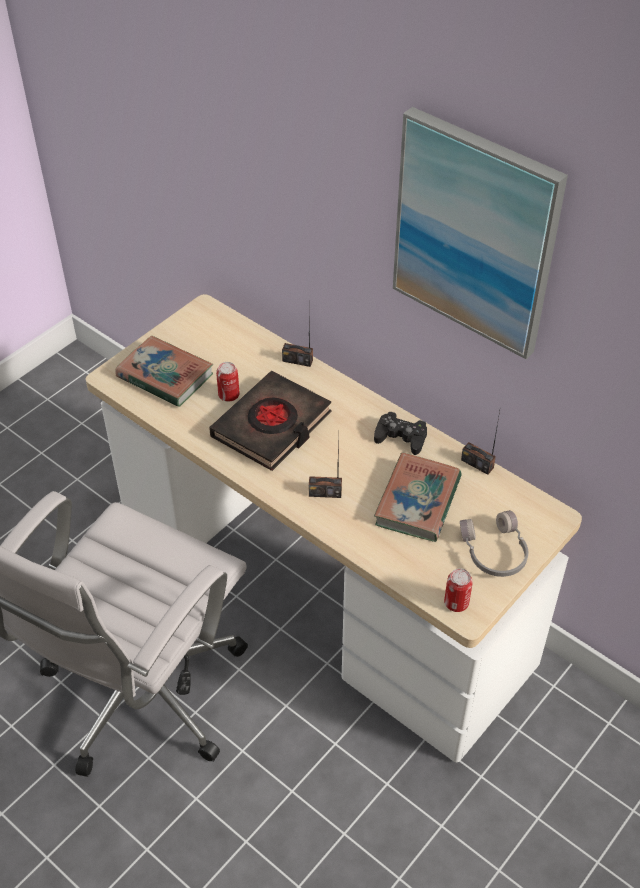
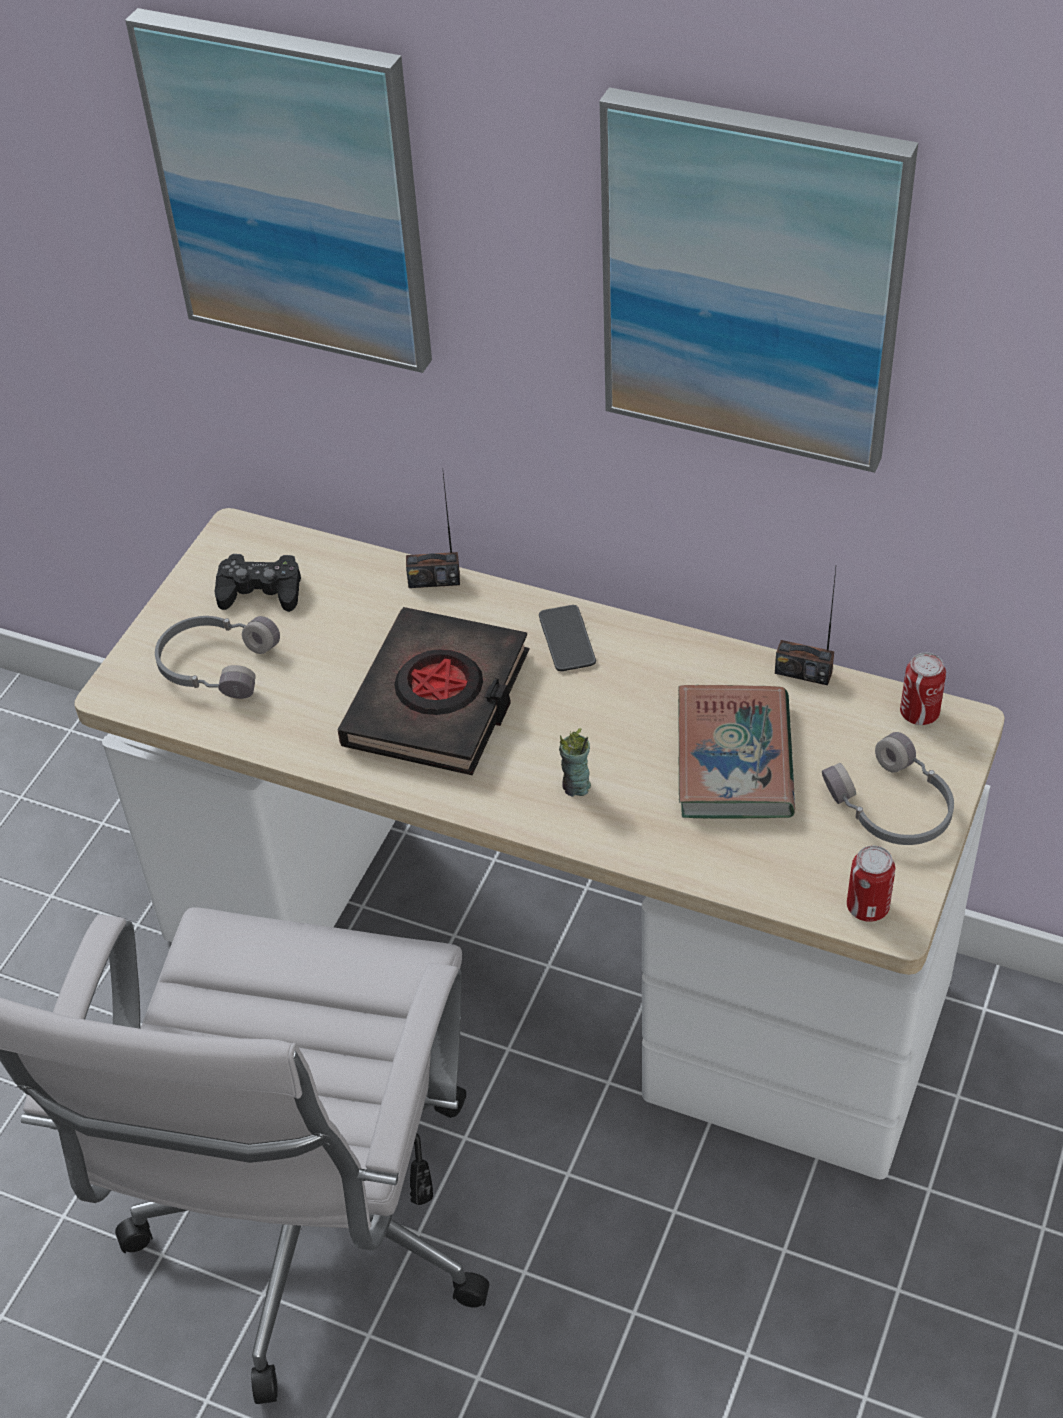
camera: 15 degrees left, 0 degrees up
(165, 376) = (216, 664): book -> grey headphones
(229, 395) = (342, 668): can -> can (919, 713)
(253, 128) = (291, 191): none -> picture
(325, 492) = (576, 787): radio -> cup
(355, 411) = (567, 639): none -> phone
(401, 437) = (661, 662): black game controller -> black game controller (260, 591)

